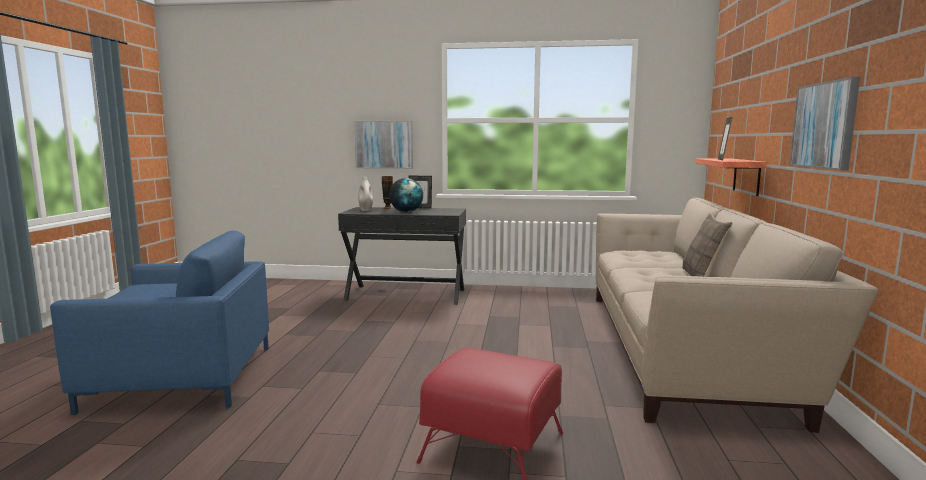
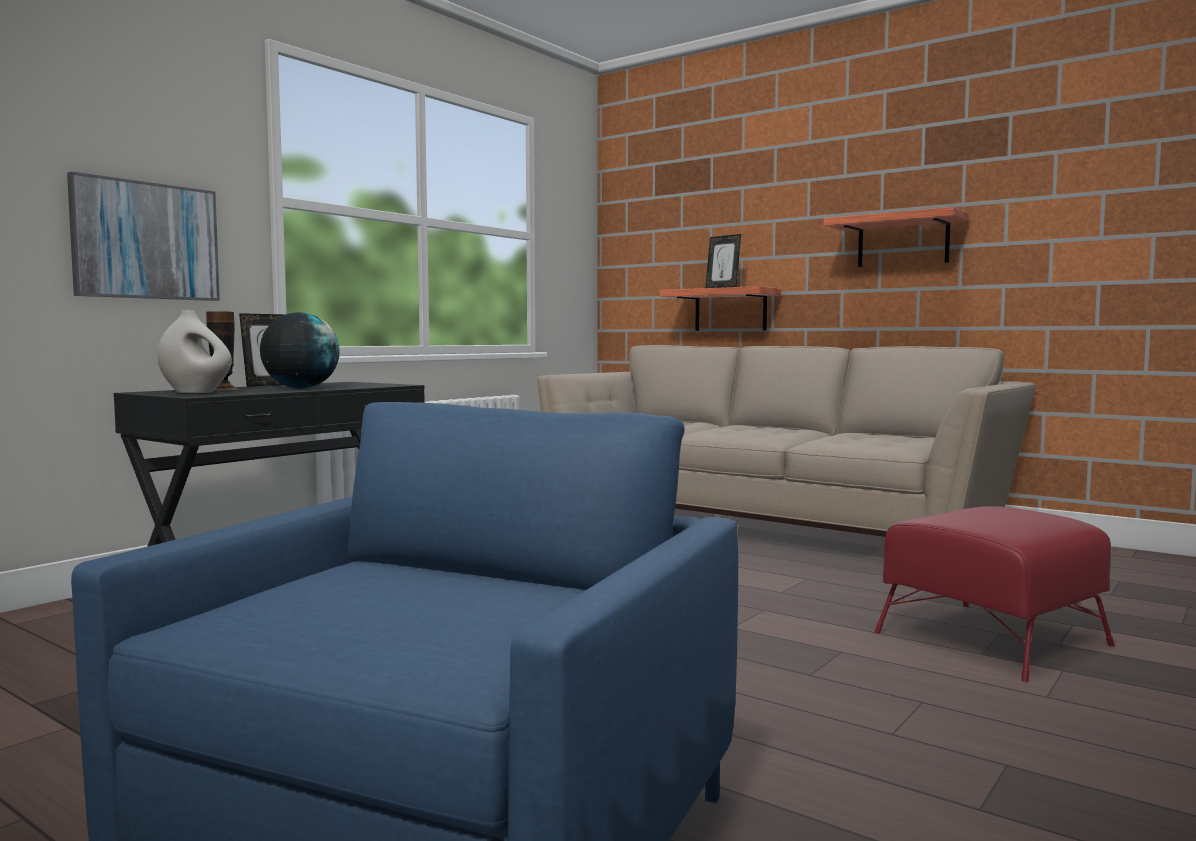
camera: 60 degrees left, 5 degrees down
(702, 276) = (775, 427): pillow -> none
(824, 125) = (903, 241): picture -> shelf

